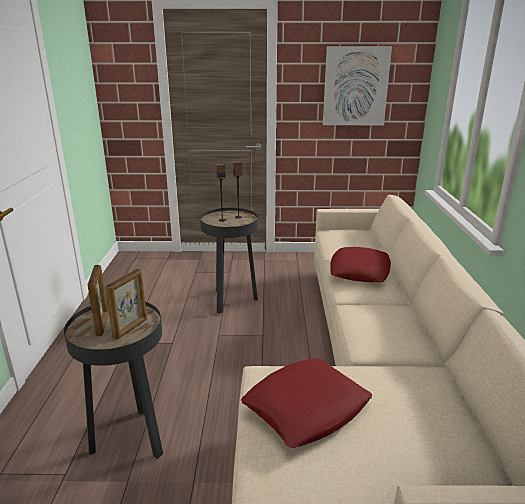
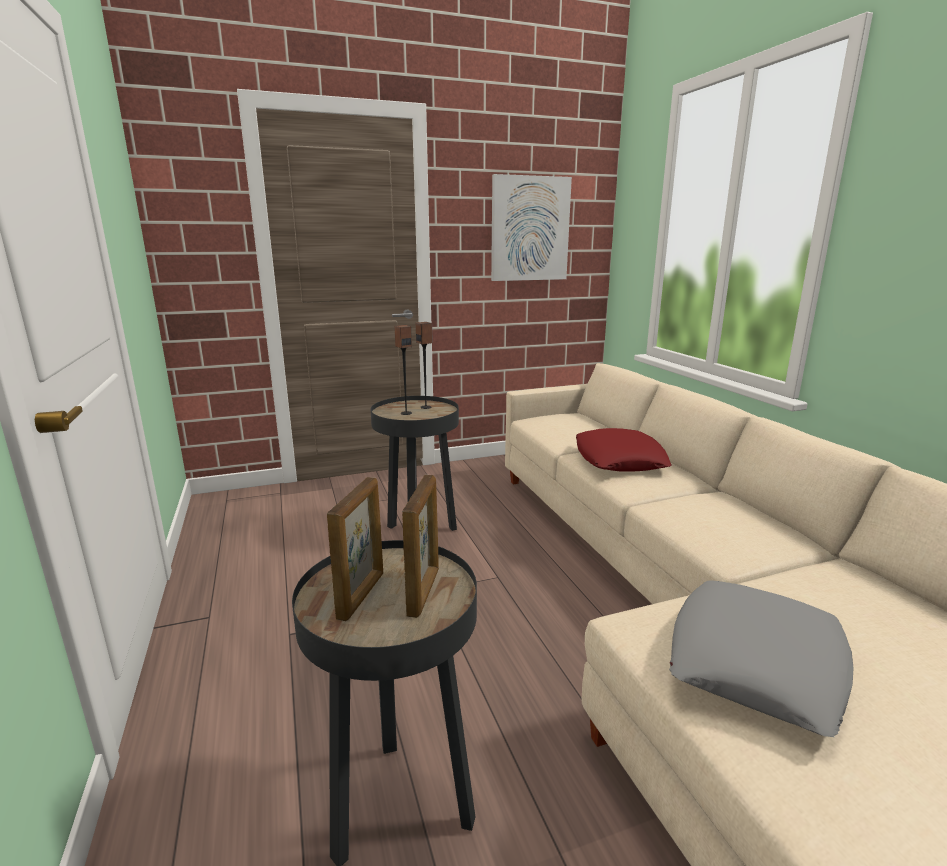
camera: 20 degrees left, 5 degrees down
(102, 324) = (362, 595): picture frame -> picture frame turned 45 degrees clockwise
(306, 408) = (756, 662): red pillow -> grey pillow

